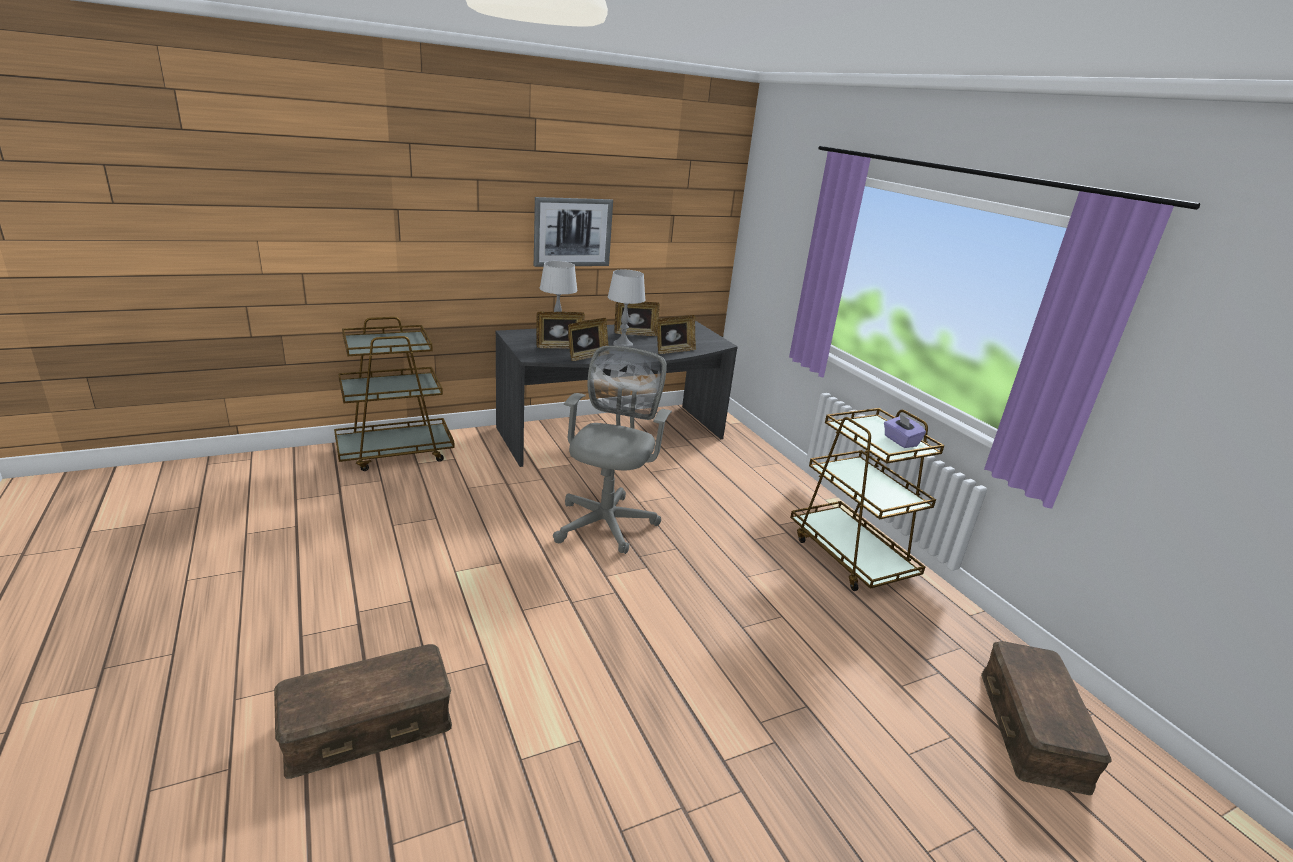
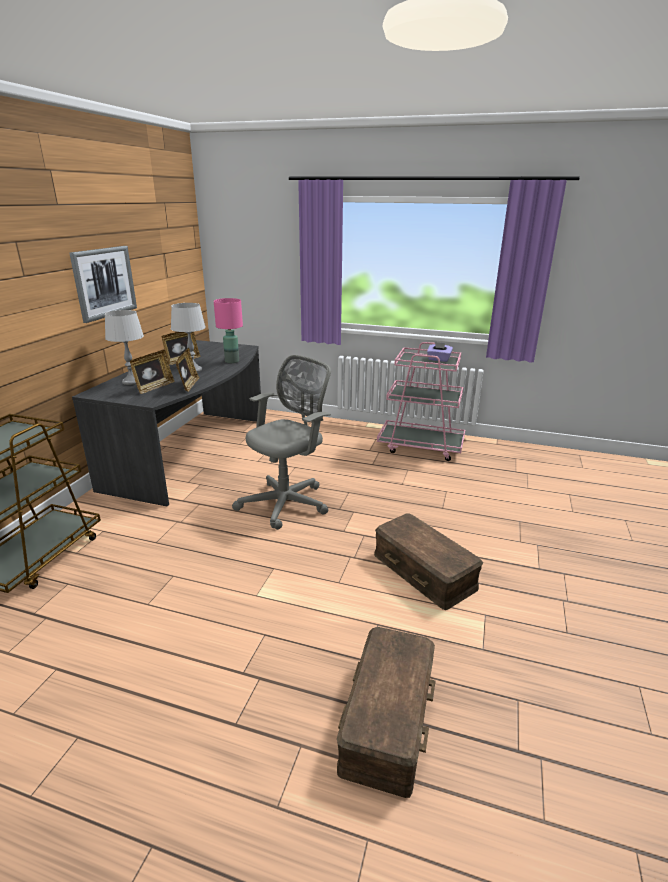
camera: 45 degrees left, 0 degrees up
(607, 521) = (287, 502): grey office chair -> grey office chair turned 75 degrees clockwise
(674, 351) = (232, 361): picture frame -> pink table lamp
(850, 556) = (421, 446): brown cart -> pink cart
(1033, 728) = (578, 472): brown storage box -> brown storage box (424, 570)

